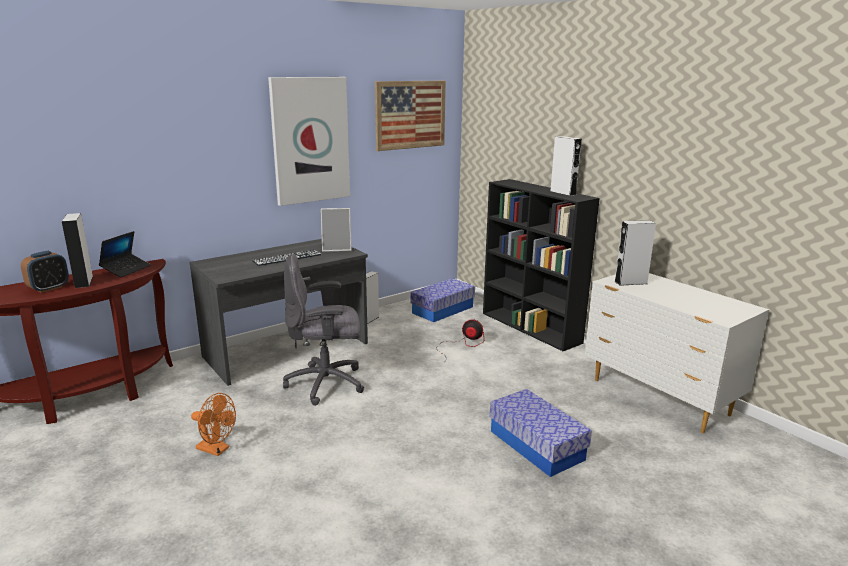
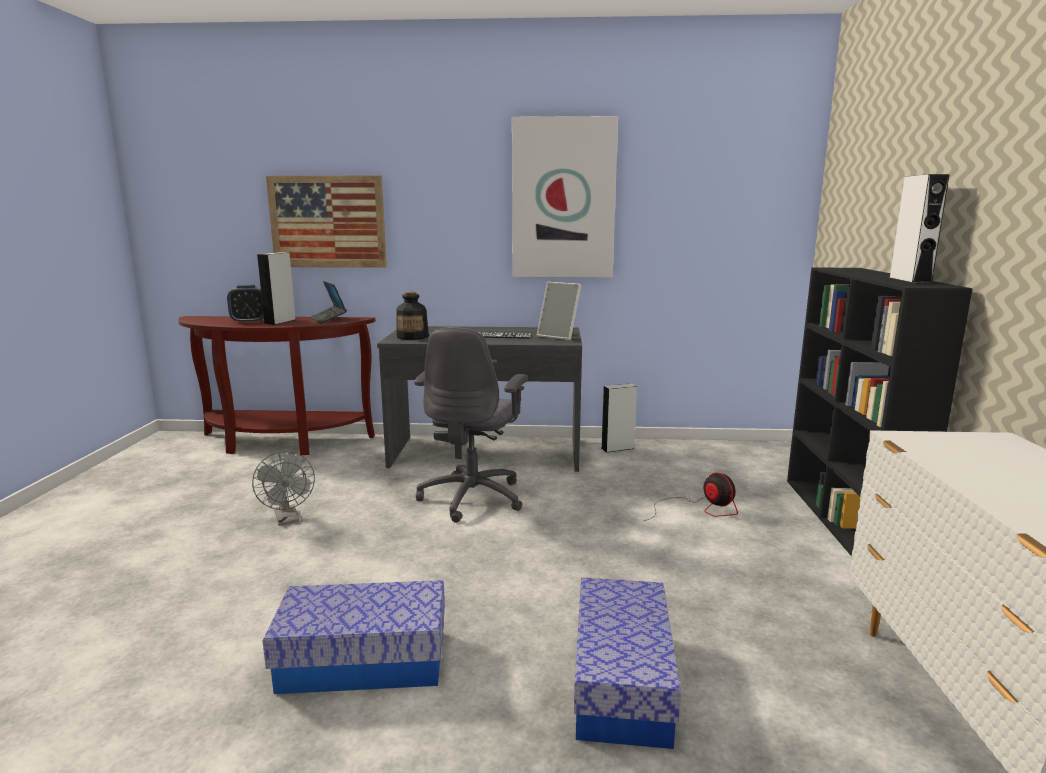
camera: 40 degrees right, 5 degrees down
(126, 269) = (328, 319): laptop -> laptop turned 90 degrees clockwise
(217, 449) = (288, 520): orange fan -> grey fan
(230, 271) = (413, 336): none -> bottle
(327, 384) = (473, 497): grey office chair -> grey office chair turned 105 degrees counterclockwise
(410, 115) = (724, 172): picture -> picture (328, 222)
(442, 310) = (731, 462): storage box -> storage box (364, 660)
(630, 282) = (955, 448): grey speaker -> none

